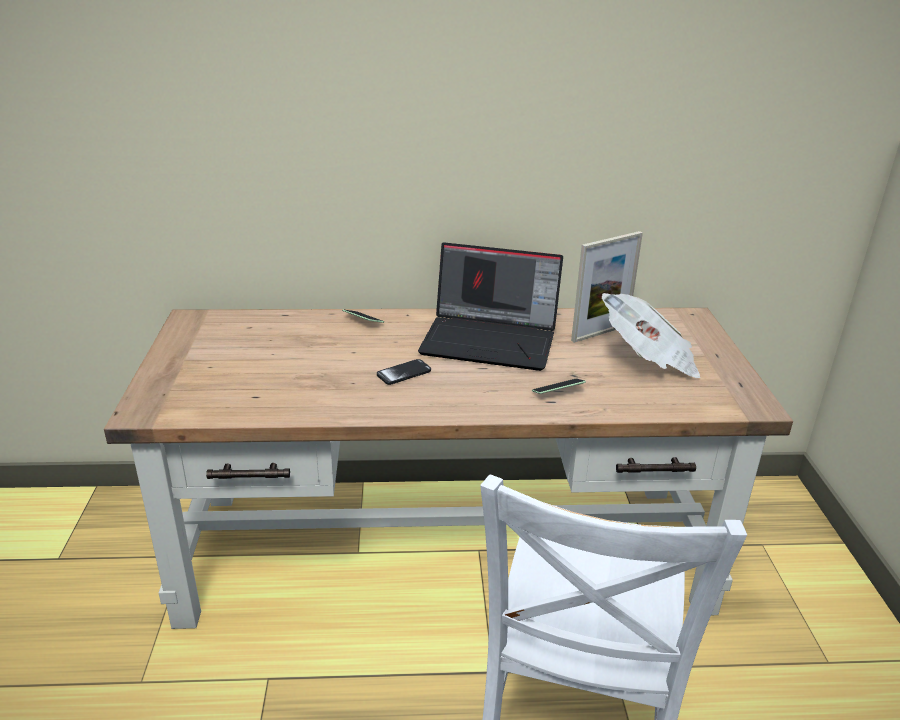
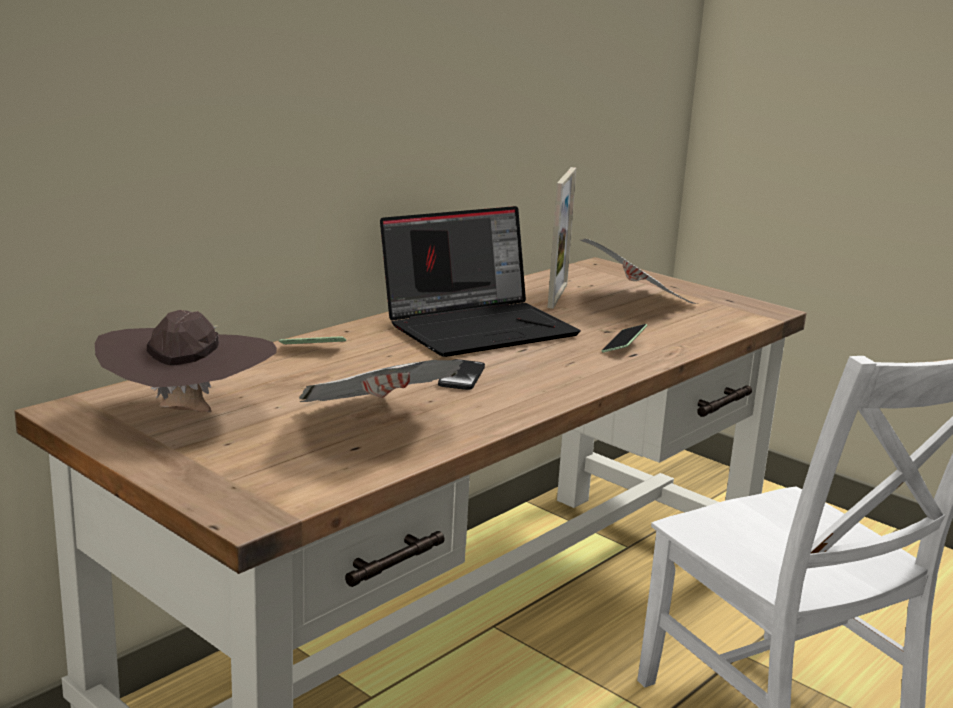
camera: 45 degrees left, 10 degrees down
(226, 342) = (188, 415): none -> brown hat
(294, 387) = (377, 424): none -> newspaper

